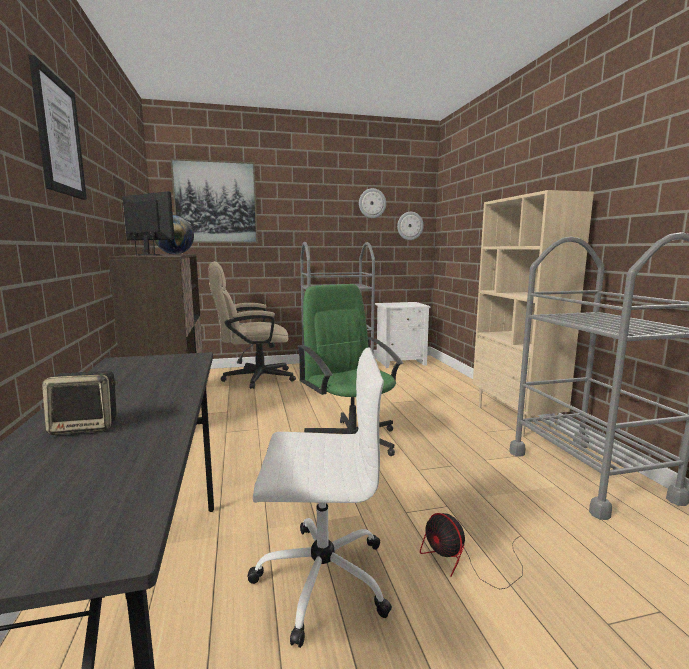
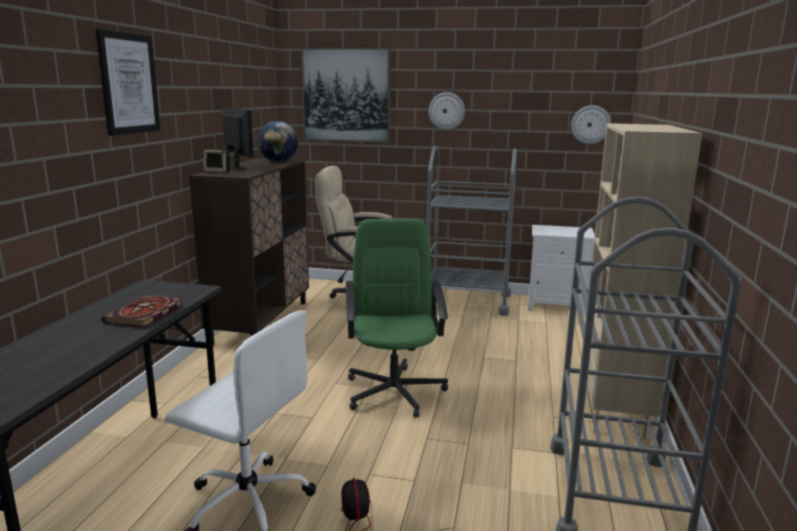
camera: 25 degrees right, 5 degrees up
(86, 427) = (56, 343): speaker -> speaker (218, 172)
(167, 383) = (145, 315): none -> book
(372, 203) = (537, 94): wall clock -> wall clock (446, 111)

